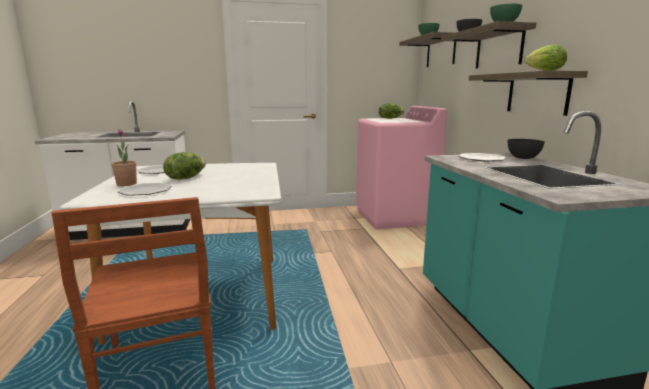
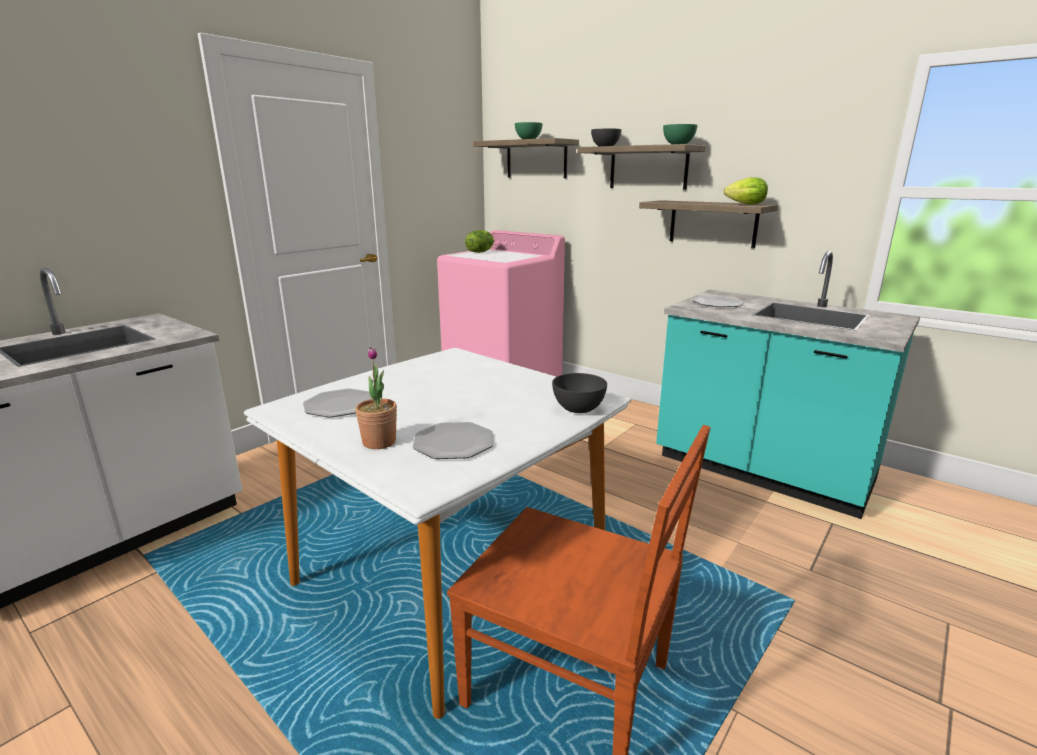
camera: 40 degrees left, 5 degrees up
(185, 178) = (430, 405): lettuce -> none
(523, 158) = (738, 296): grey bowl -> grey bowl (578, 409)

